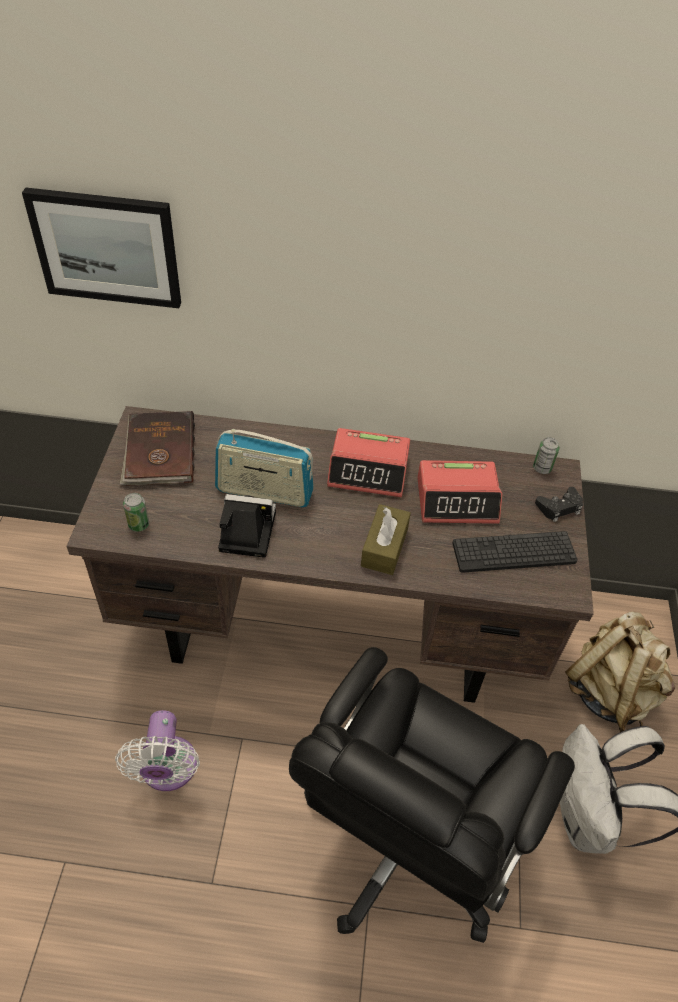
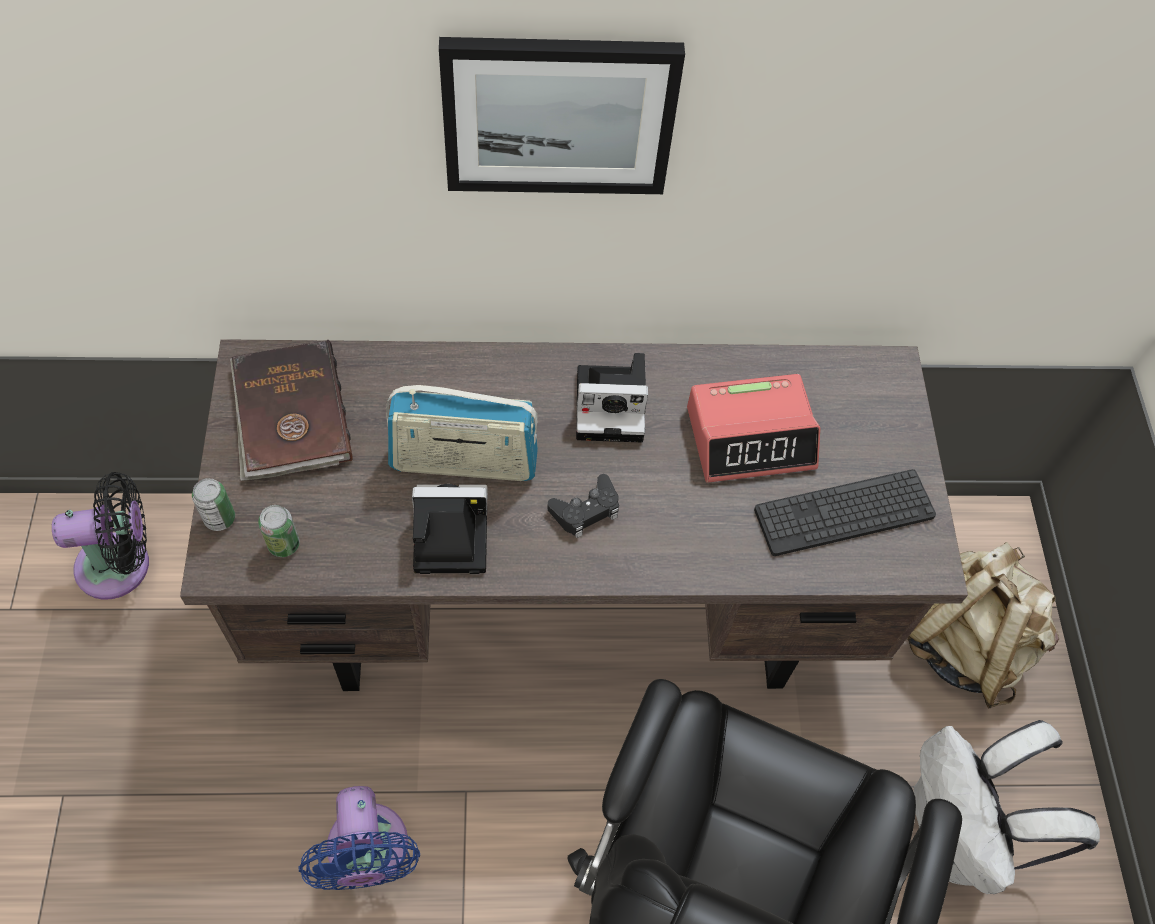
camera: 10 degrees left, 10 degrees up
(45, 565) = (121, 565): none -> black fan
(107, 247) = (166, 123): picture -> picture (558, 115)
(167, 770) = (368, 855): white fan -> blue fan
(368, 470) = (613, 405): alarm clock -> camera
(384, 547) = (657, 530): brown tissue box -> none
(542, 468) = (865, 367): can -> can (219, 518)
(559, 507) = (898, 430): black game controller -> black game controller (586, 510)

